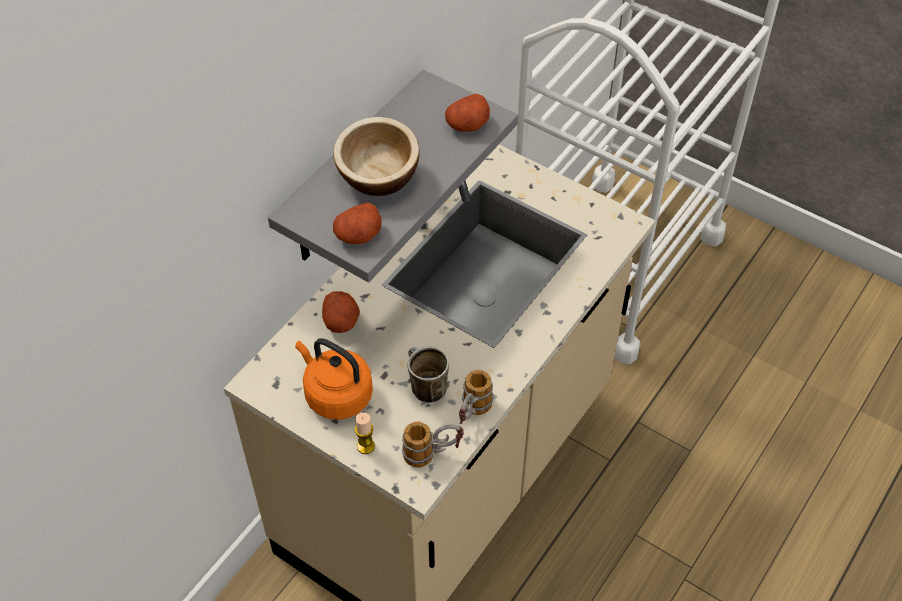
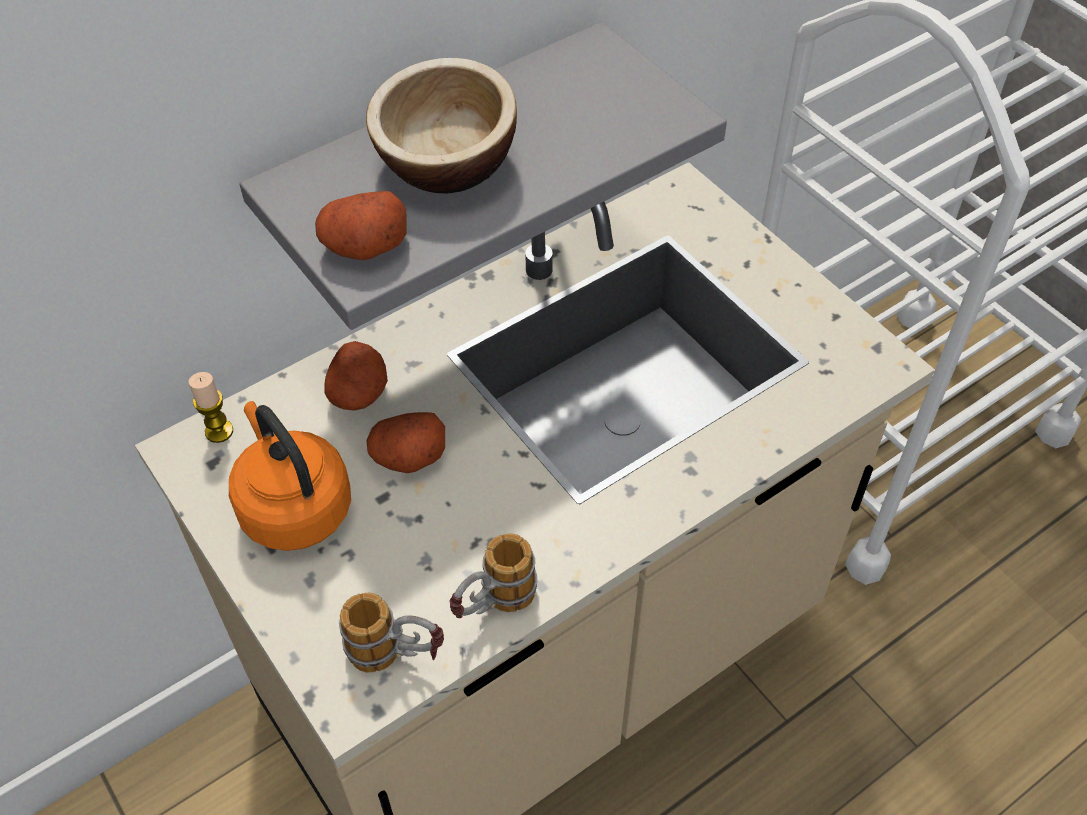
camera: 20 degrees right, 0 degrees up
(365, 446) = (297, 607): candle -> candle (219, 431)
(424, 387) = (436, 536): mug -> none
(467, 125) = (633, 118): potato -> potato (408, 456)

